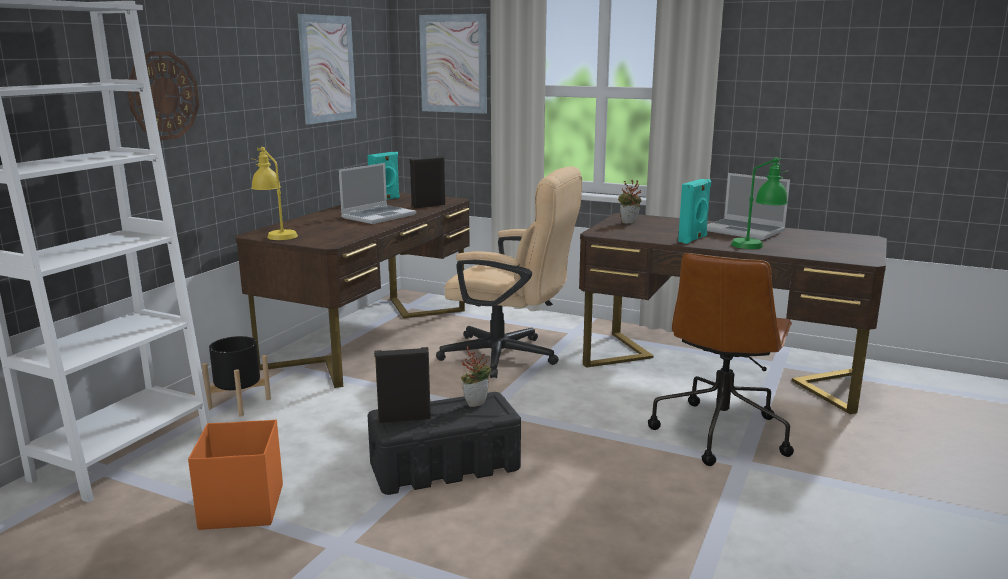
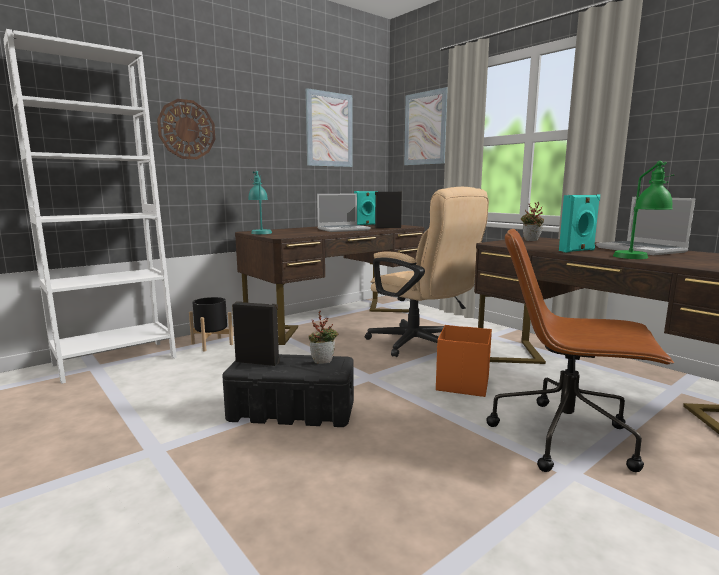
camera: 25 degrees right, 5 degrees down
(241, 508) = (131, 407): orange storage box -> orange storage box (462, 384)
(275, 234) = (260, 232): yellow table lamp -> turquoise table lamp
(720, 432) = (566, 437): brown office chair -> brown office chair turned 60 degrees clockwise

